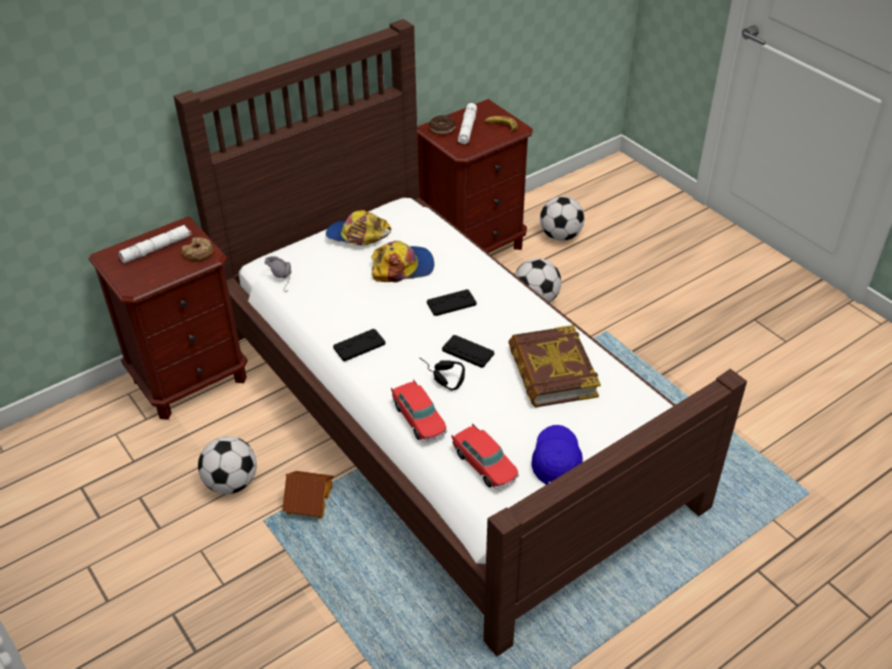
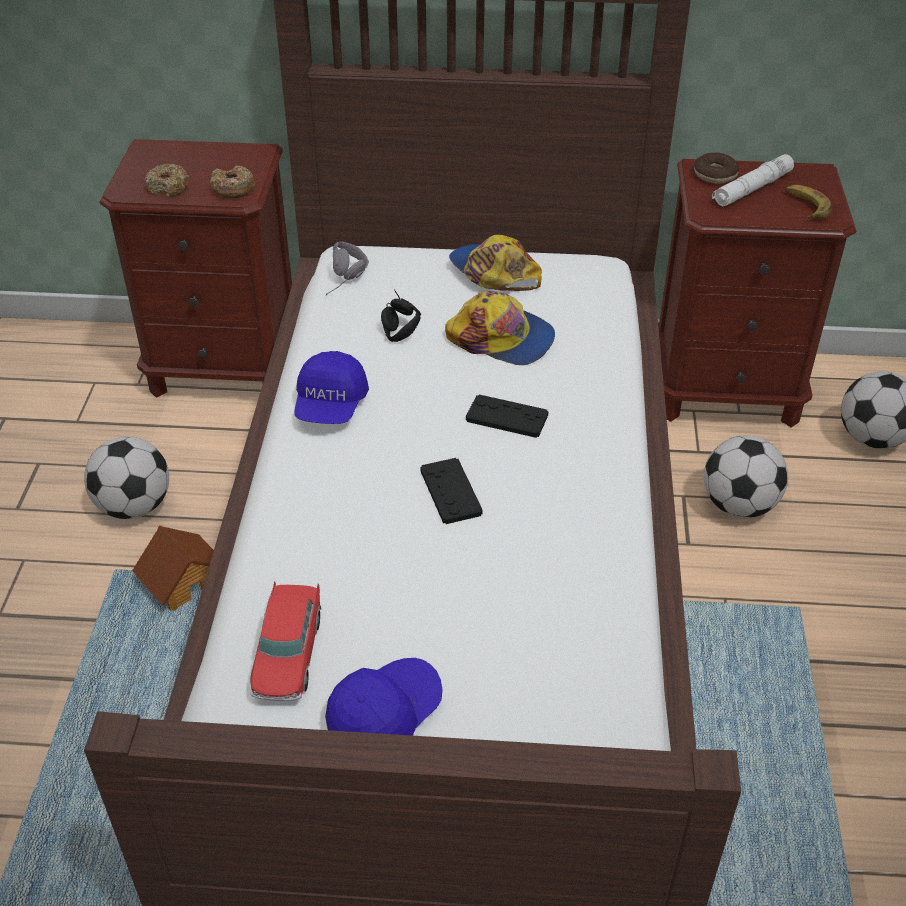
camera: 40 degrees right, 0 degrees up
(156, 248) = (200, 163): white flashlight -> none
(157, 271) = (168, 187): none -> donut
(359, 346) = (330, 405): black game controller -> blue cap
(419, 419) = (285, 539): toy car -> none
(438, 378) = (372, 503): black headphones -> black headphones (394, 322)
(552, 372) = (530, 589): book -> none

